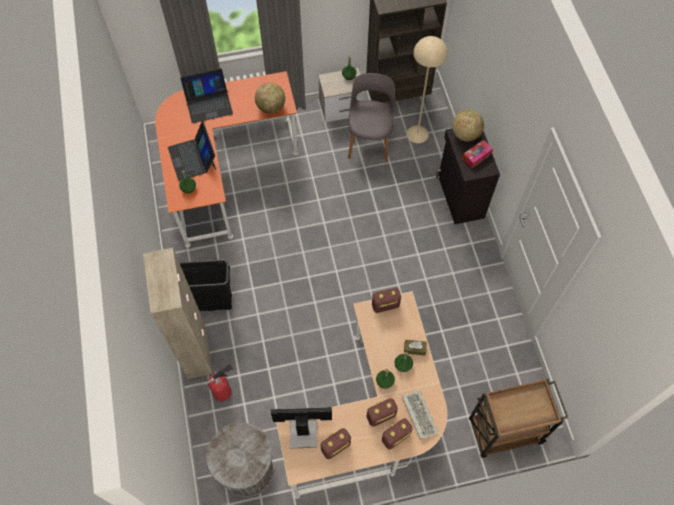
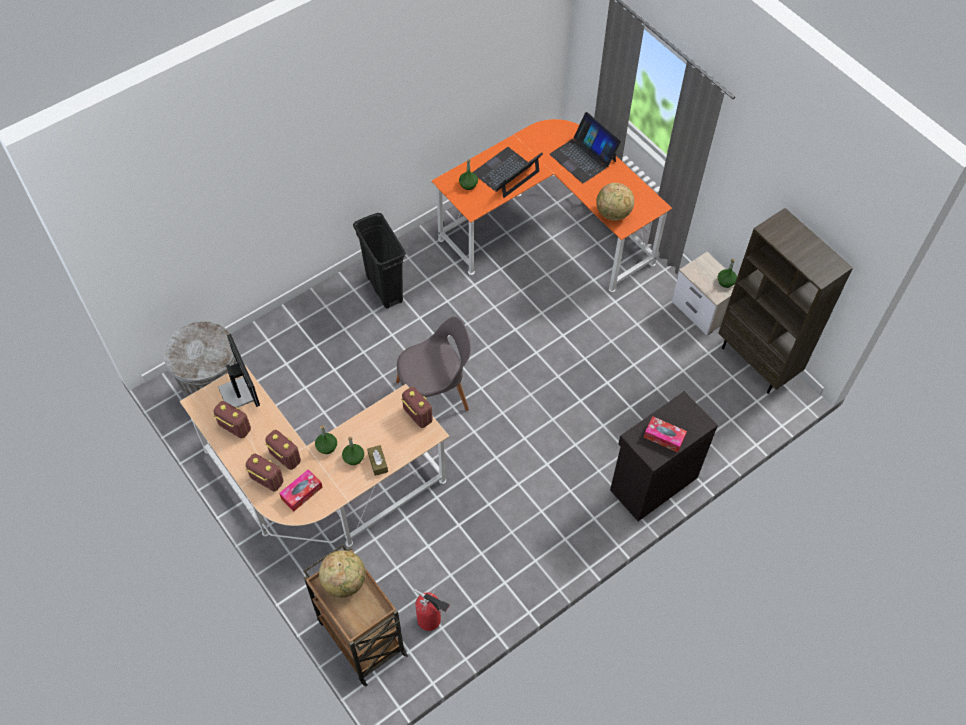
camera: 65 degrees right, 5 degrees down
(196, 350) = (325, 298): beige cabinet -> none
(224, 391) = (292, 340): fire extinguisher -> fire extinguisher (431, 621)
(370, 140) = (675, 356): grey chair -> grey chair (434, 394)
(417, 134) = (716, 404): beige floor lamp -> none
(418, 414) = (301, 493): keyboard -> tissue box
(465, 134) = (689, 414): globe -> globe (344, 582)

